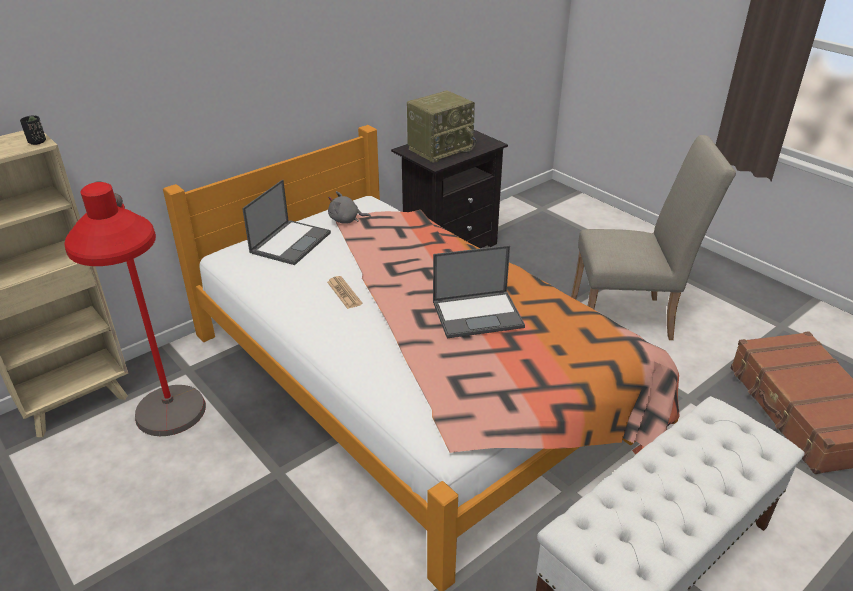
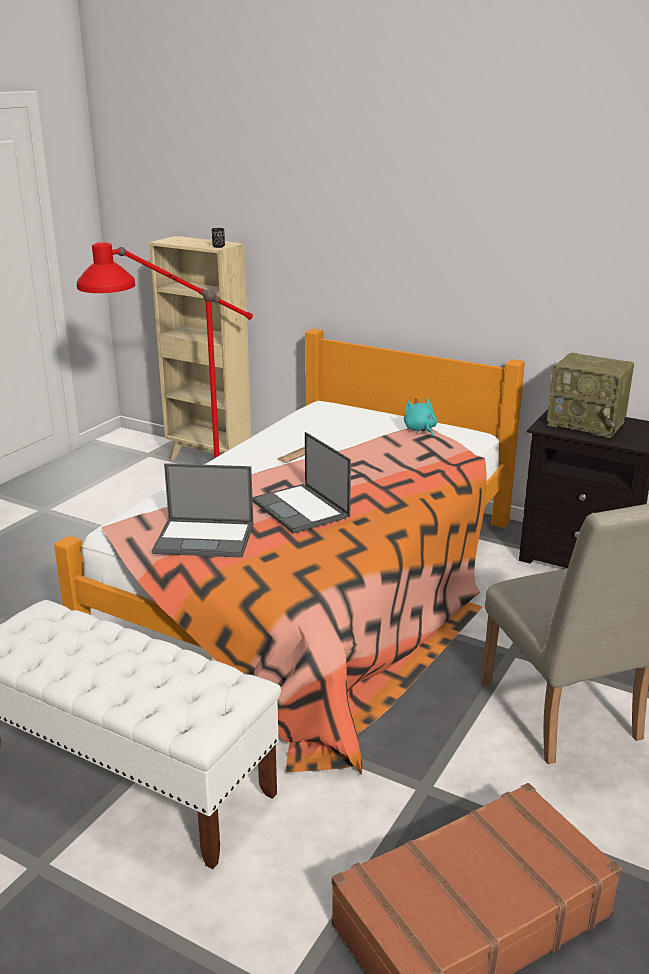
camera: 70 degrees right, 10 degrees down
(291, 242) = (363, 419): laptop -> laptop (206, 538)
(346, 220) = (420, 430): grey plush toy -> turquoise plush toy

